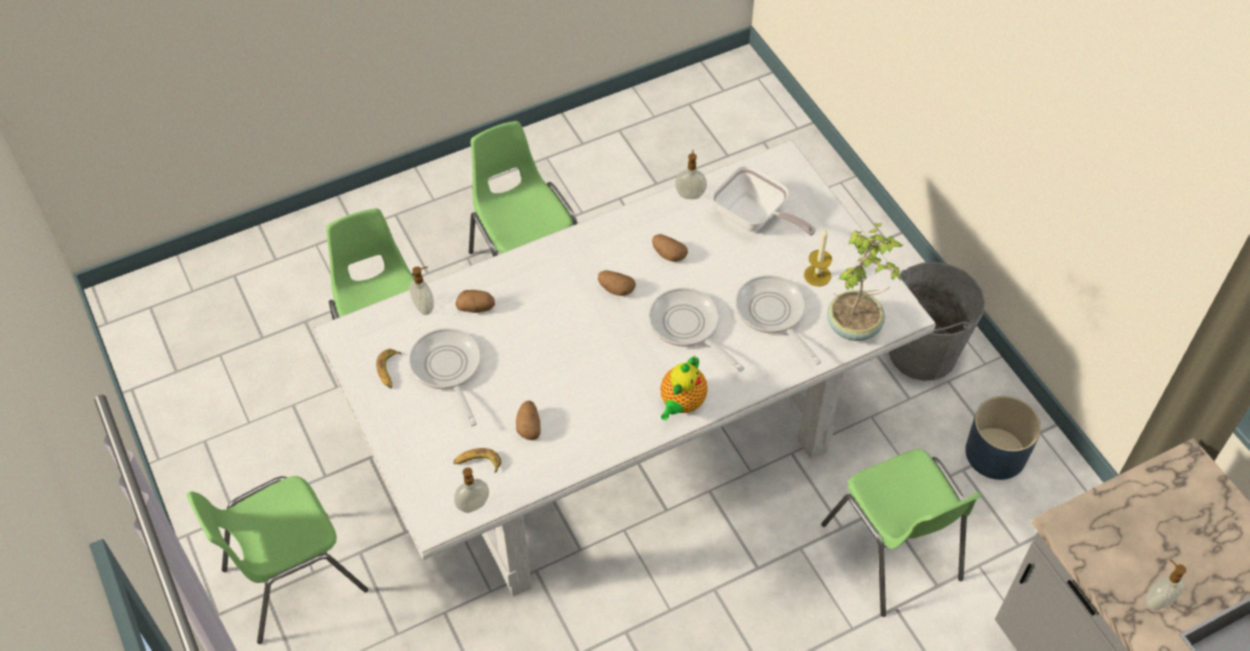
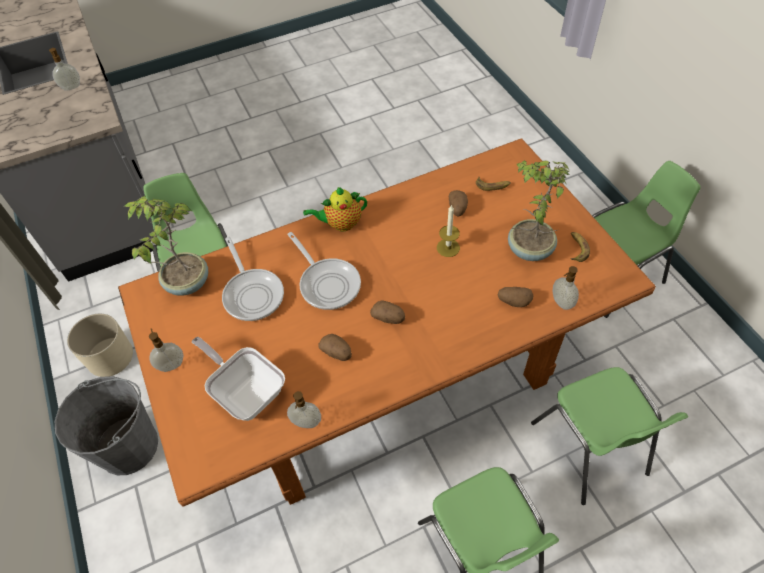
camera: 175 degrees left, 0 degrees up
(448, 369) = (528, 250): frying pan -> potted plant
(473, 506) = (491, 161): soap dispenser -> soap dispenser (171, 364)
(624, 439) = (388, 371): white dining table -> orange dining table
(681, 404) = (341, 224): teapot -> teapot turned 135 degrees counterclockwise
(817, 275) = (203, 329): candle -> candle (448, 248)
(996, 453) = (109, 357): blue planter -> beige planter

